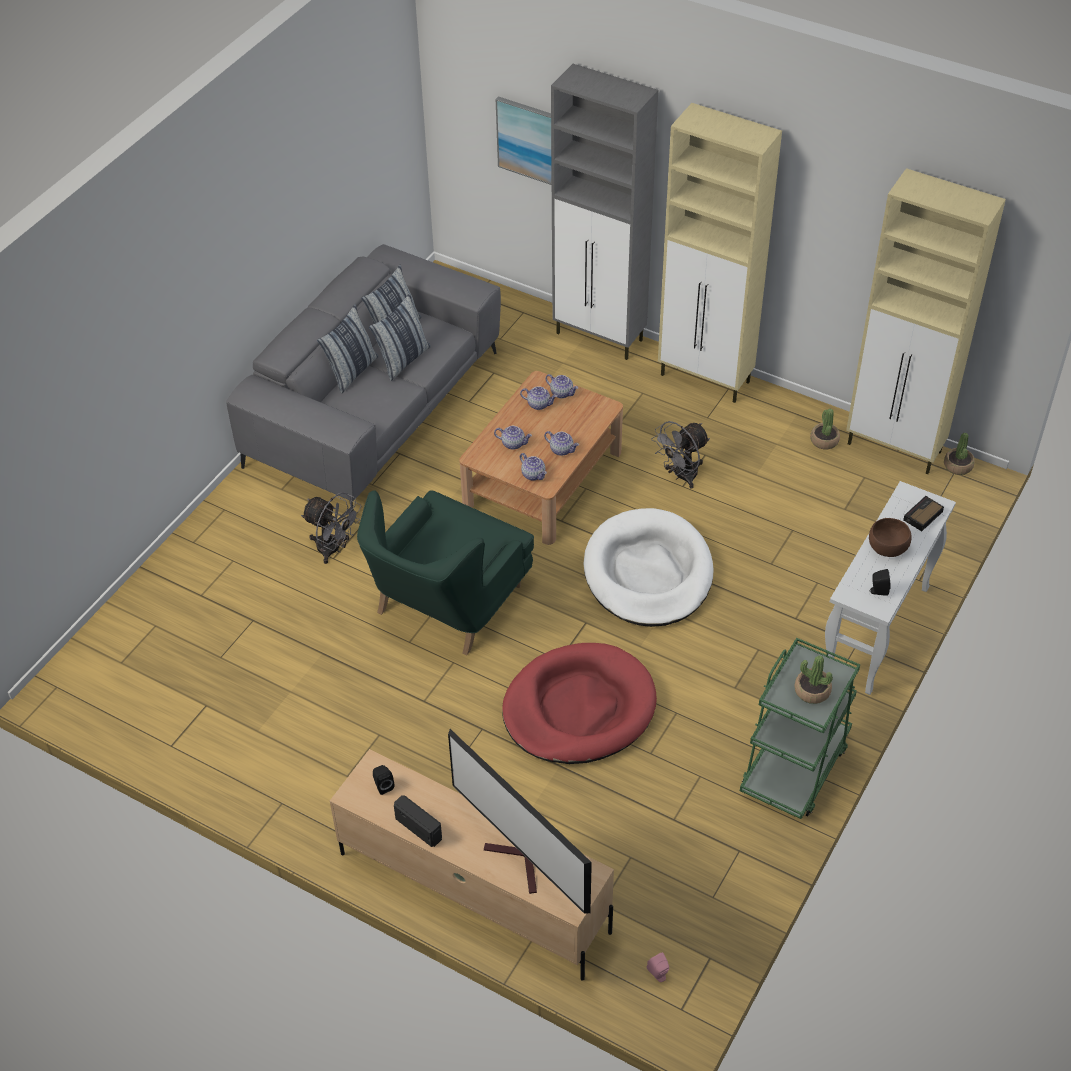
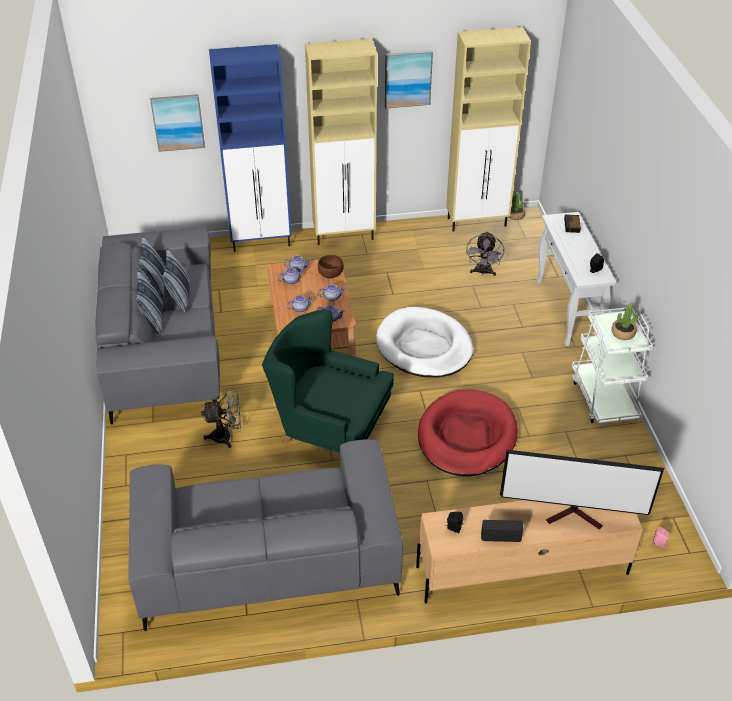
camera: 40 degrees left, 5 degrees down
(243, 703) = (267, 558): none -> grey sofa
(447, 602) = (329, 425): green armchair -> green armchair turned 120 degrees clockwise
(600, 337) = (262, 242): grey cabinet -> blue cabinet
(681, 476) = (386, 289): grey fan -> grey fan (483, 272)
(794, 767) = (603, 398): green cart -> white cart
(824, 440) = (439, 235): potted plant -> none
(830, 204) = (408, 78): none -> picture
(888, 548) = (574, 248): brown bowl -> brown bowl (331, 274)

